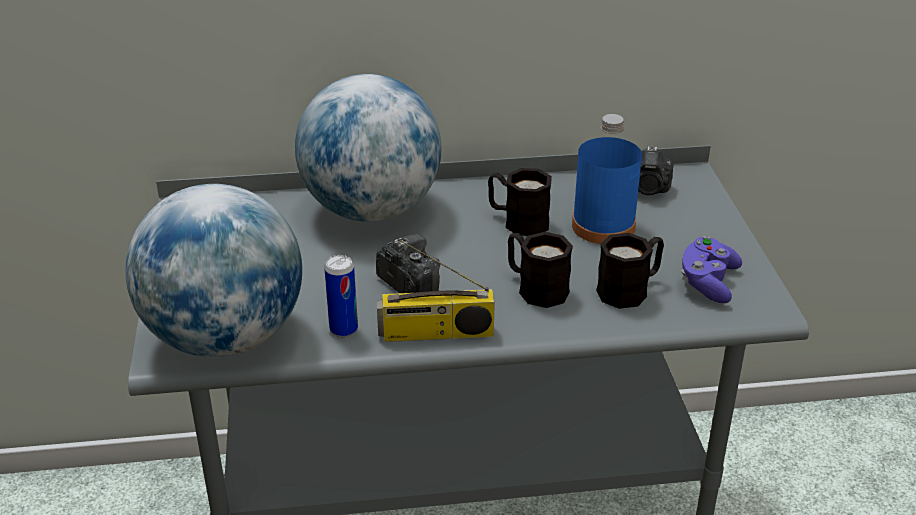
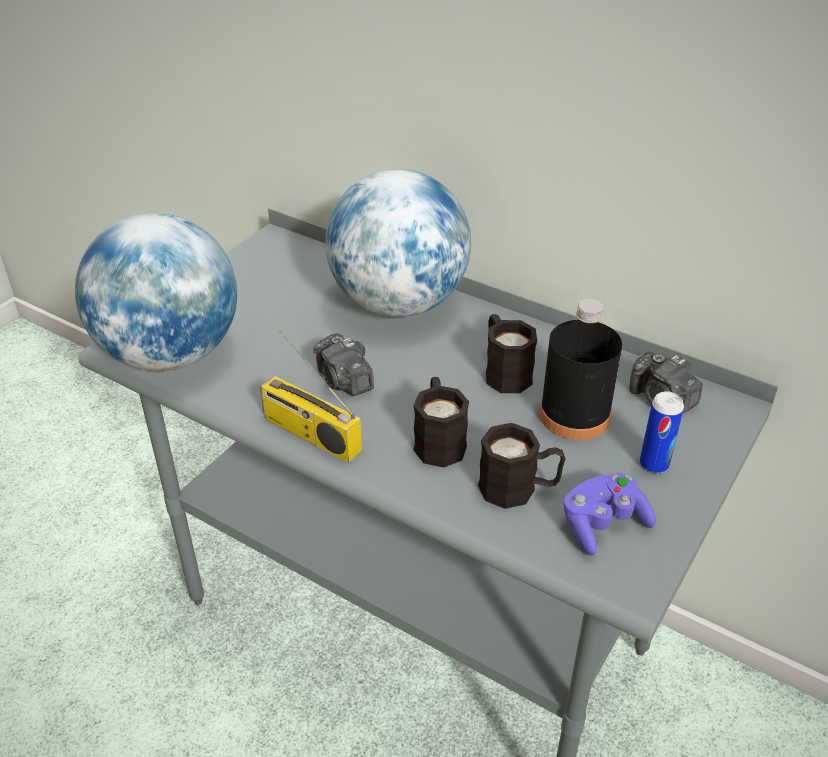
camera: 40 degrees right, 5 degrees up
(343, 329) = (251, 392): can -> can (654, 464)
(408, 284) = (344, 381): camera -> camera turned 150 degrees clockwise
(603, 226) = (574, 415): blue bottle -> black bottle

